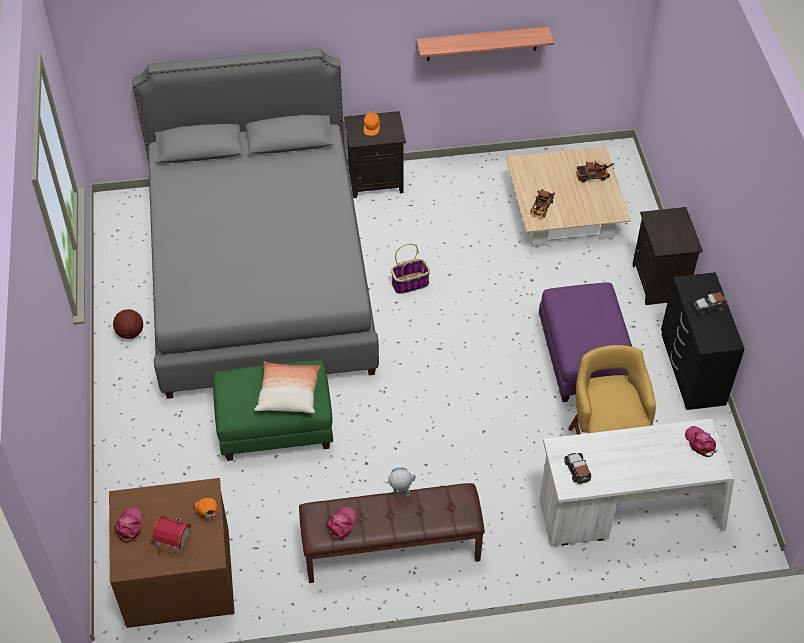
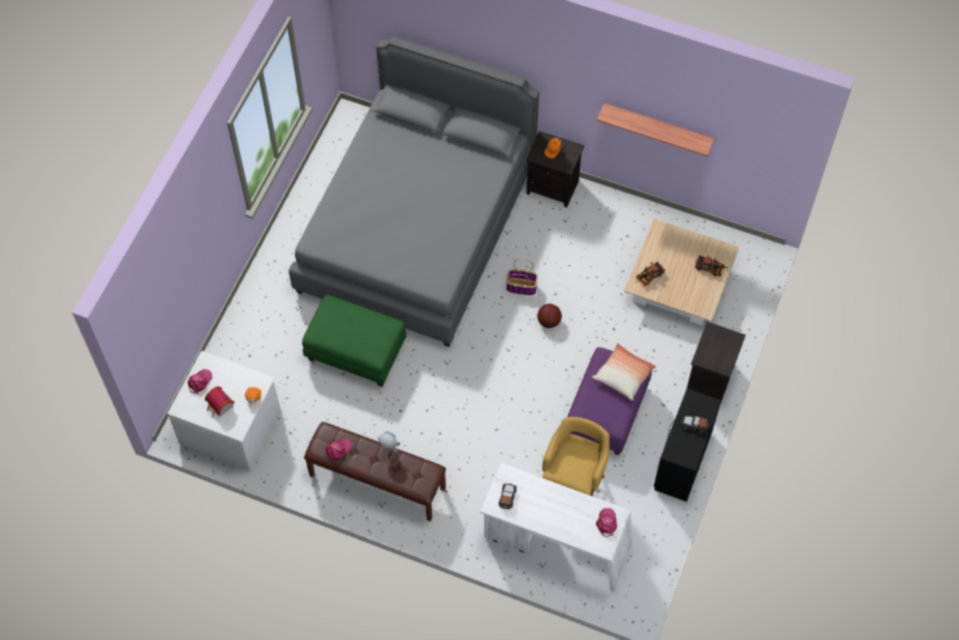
camera: 30 degrees right, 10 degrees up
(130, 333) = (301, 228): basketball -> basketball (549, 321)
(178, 575) = (231, 425): brown dresser -> white dresser
(288, 394) = (363, 337): pillow -> pillow (623, 375)

